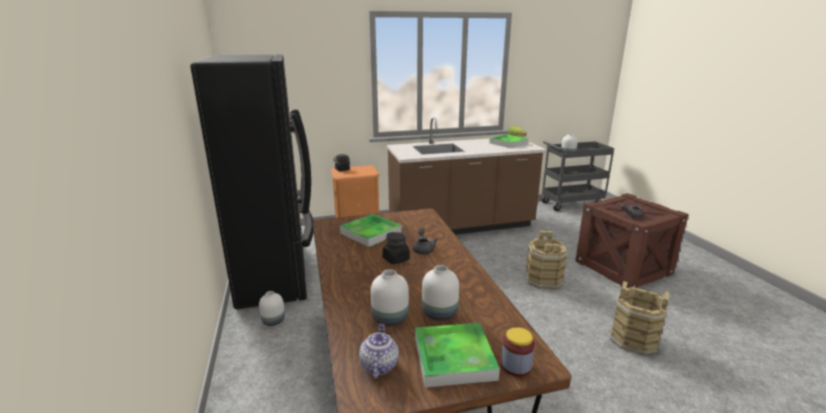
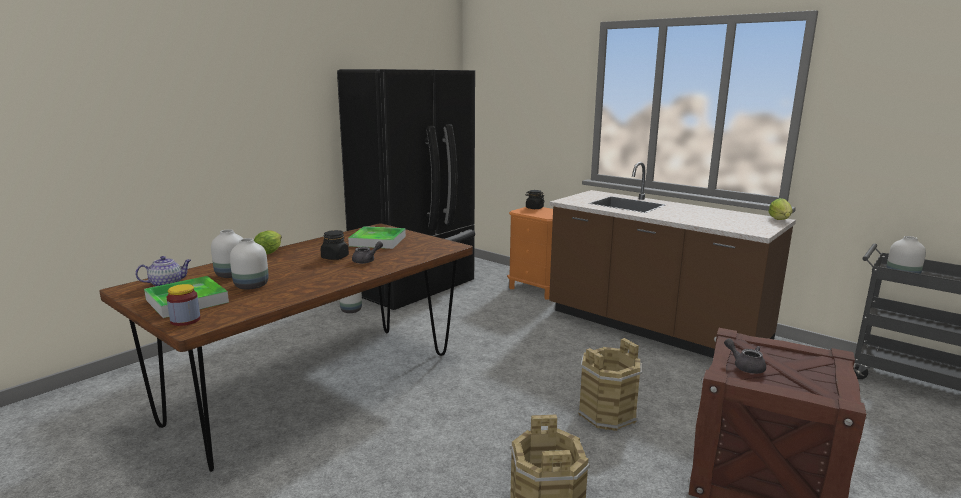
camera: 55 degrees right, 5 degrees down
(333, 285) = (270, 252): none -> lettuce
(508, 143) = (740, 221): tray -> none

